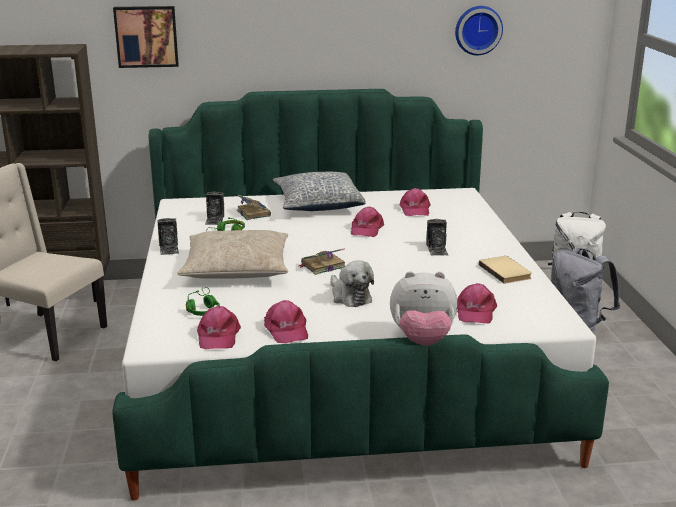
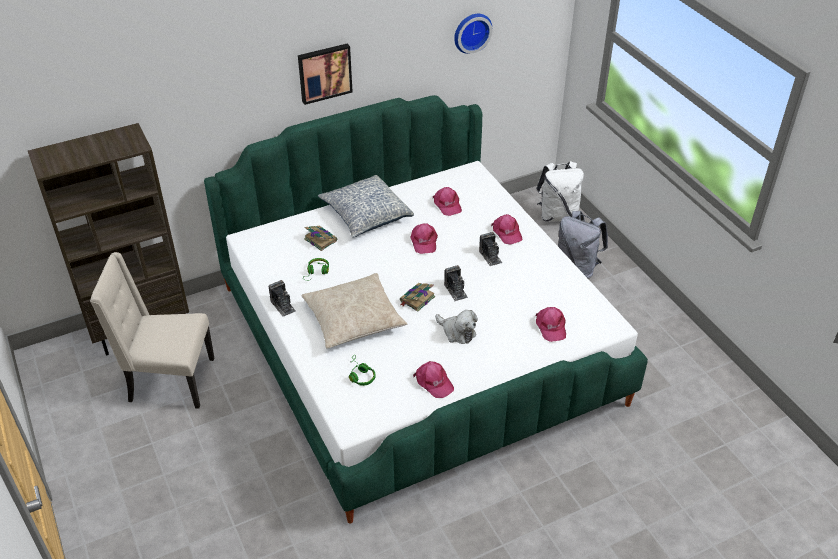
camera: 20 degrees left, 20 degrees up
(146, 36) = (191, 102): picture -> picture (324, 72)
(214, 219) = (294, 256): camera -> camera (456, 291)
(218, 336) = (390, 402): pink cap -> pink cap (507, 232)
(422, 340) = (531, 368): plush toy -> none
(506, 271) = (551, 273): beige book -> none

